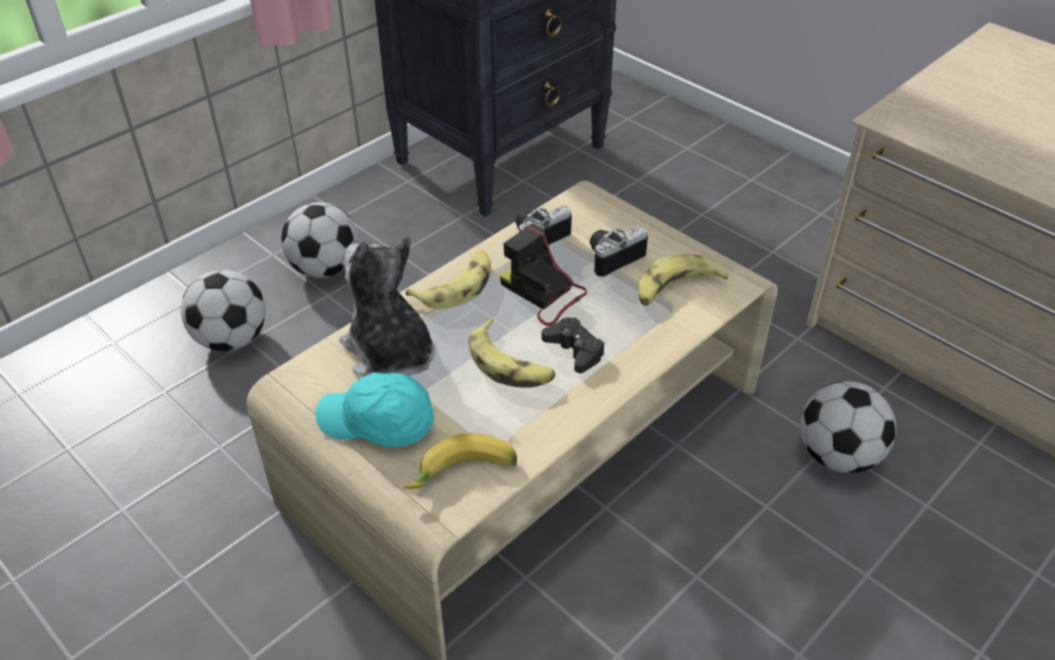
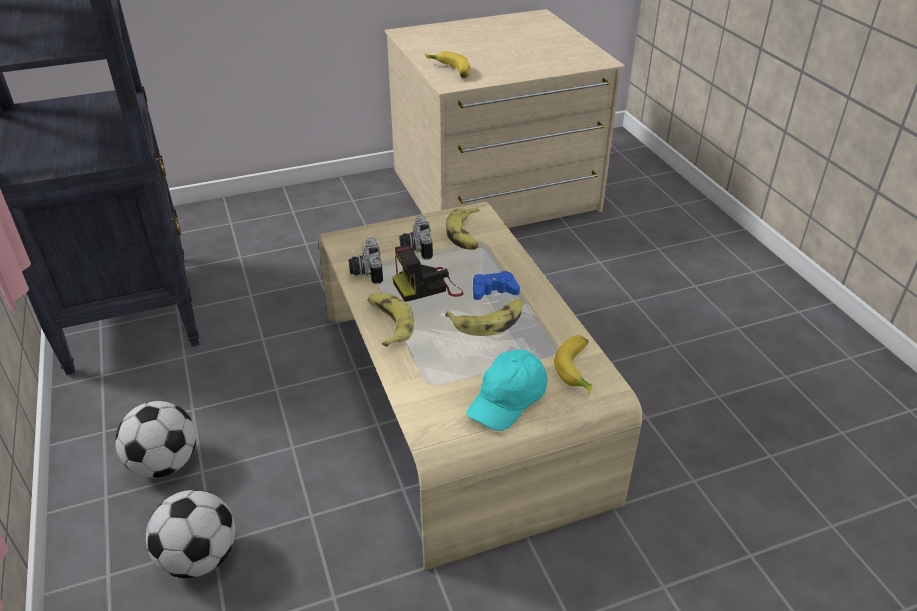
camera: 65 degrees left, 5 degrees down
(390, 355) = (439, 376): plush toy -> none
(574, 350) = (493, 291): black game controller -> blue game controller
(838, 456) = (549, 276): football -> none
(927, 107) = (448, 71): none -> banana

